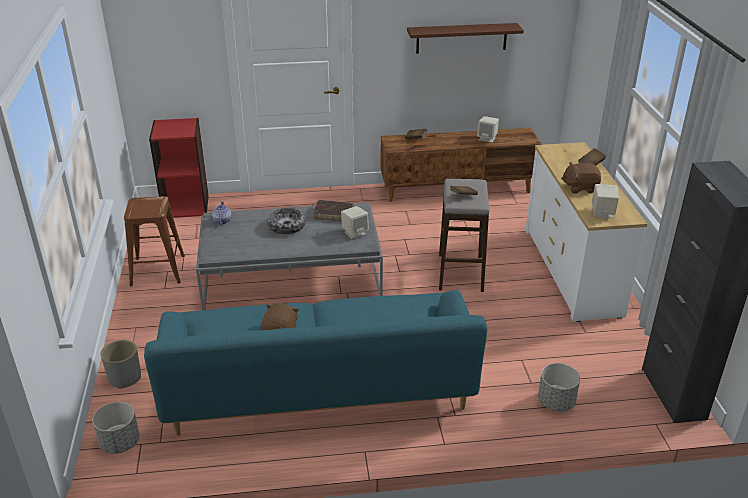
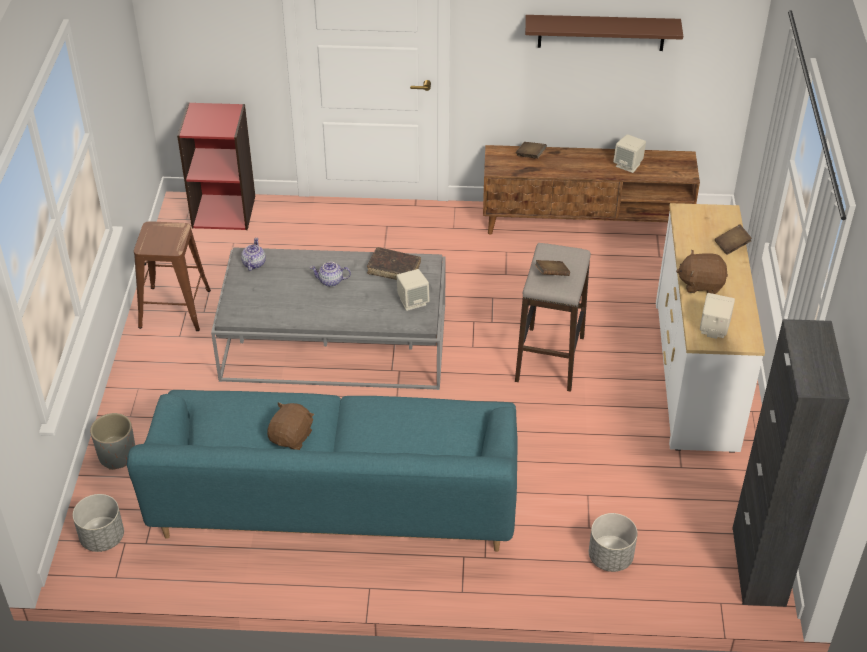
camera: 10 degrees right, 10 degrees up
(286, 226) = (331, 281): bowl -> teapot

